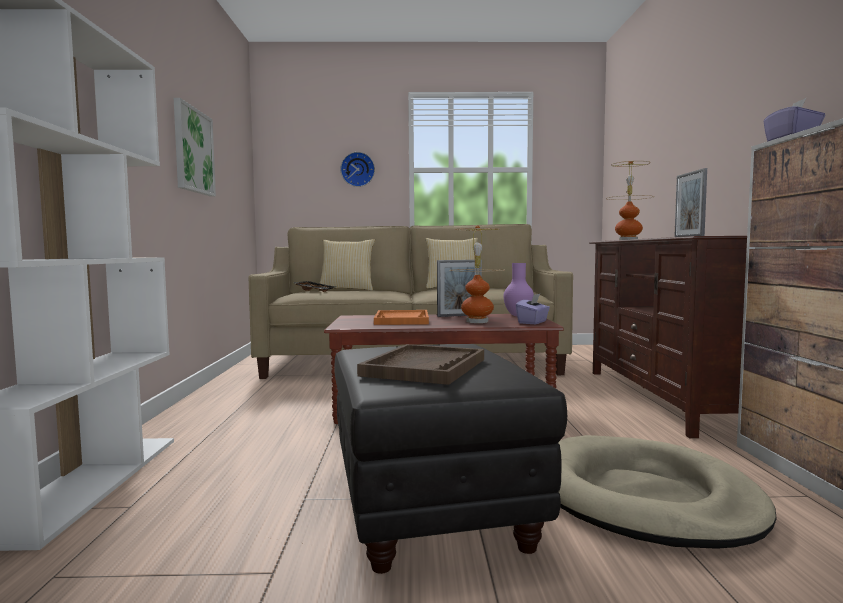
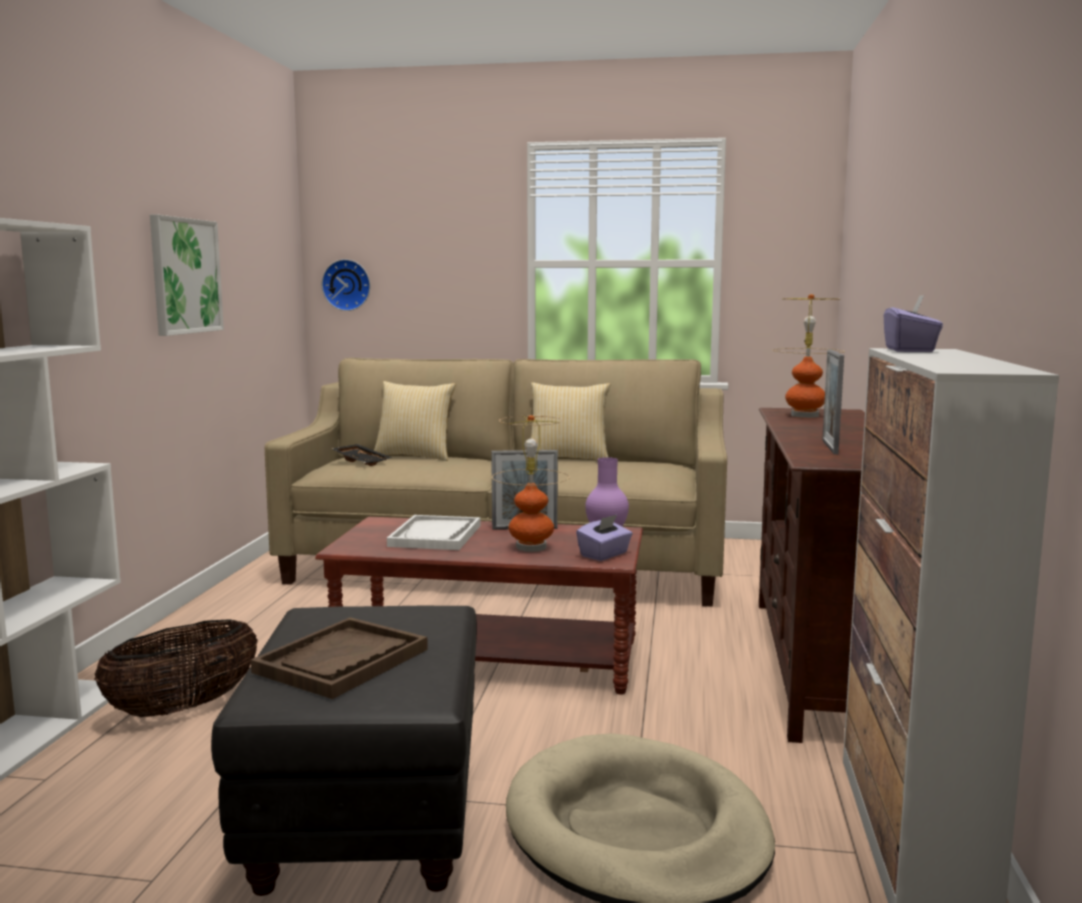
camera: 10 degrees right, 5 degrees up
(227, 451) = (183, 708): none -> basket
(358, 169) = (451, 263): wall clock -> wall clock (347, 285)
(402, 320) = (435, 536): orange tray -> white tray

